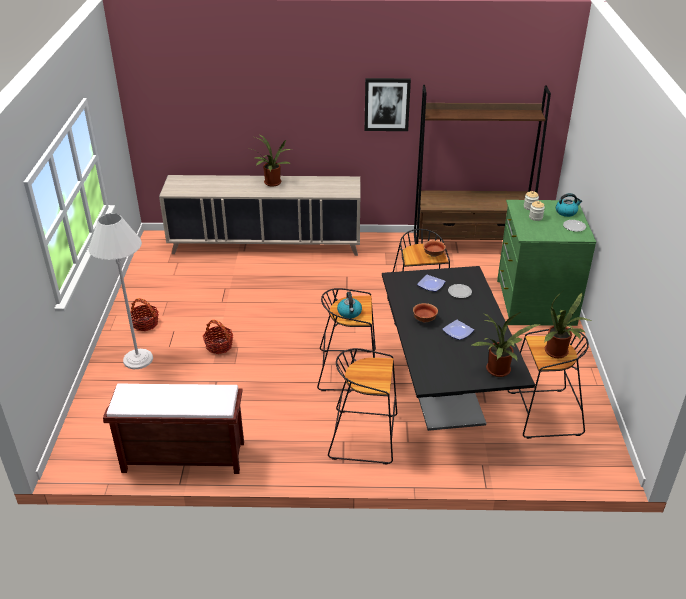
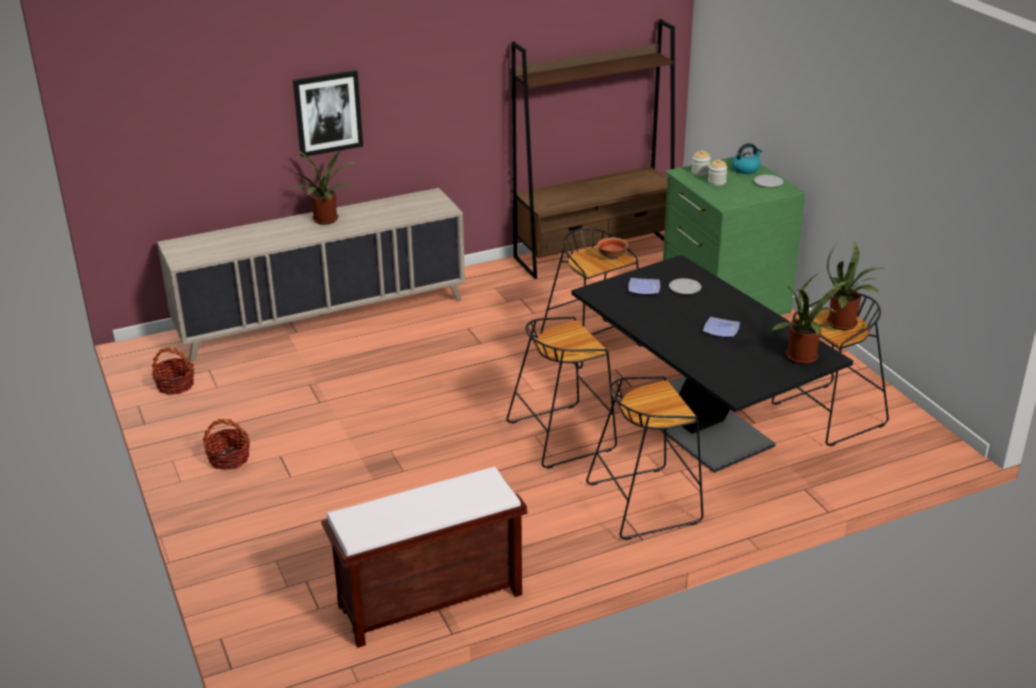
camera: 25 degrees left, 5 degrees down
(138, 359) = (258, 505): white floor lamp -> none
(219, 346) = (363, 456): basket -> basket (175, 385)
(349, 313) = (568, 346): kettle -> none
(387, 104) = (465, 77): picture -> picture (328, 113)
(424, 319) = (670, 327): bowl -> none

